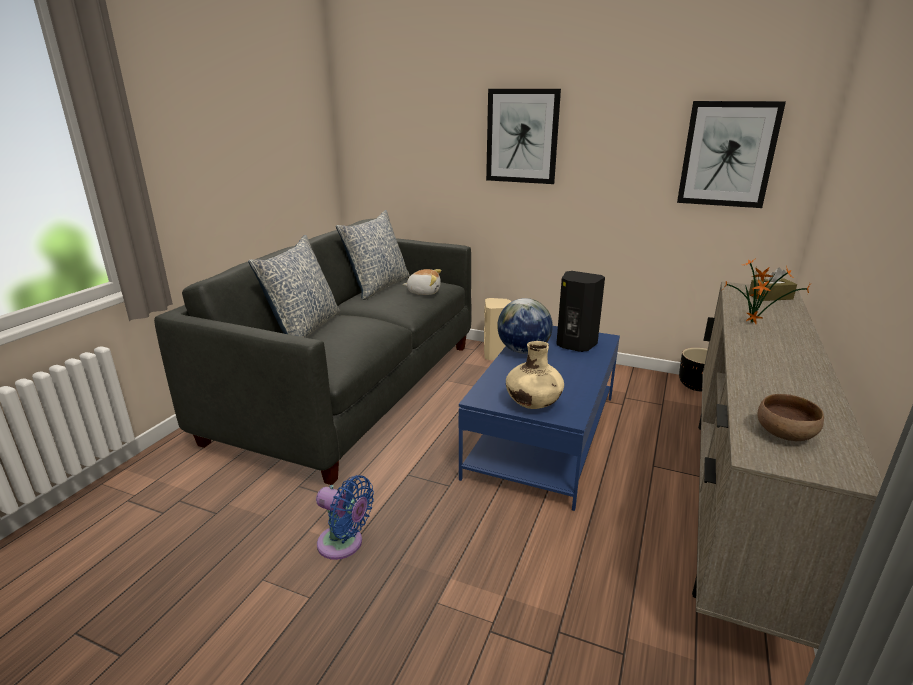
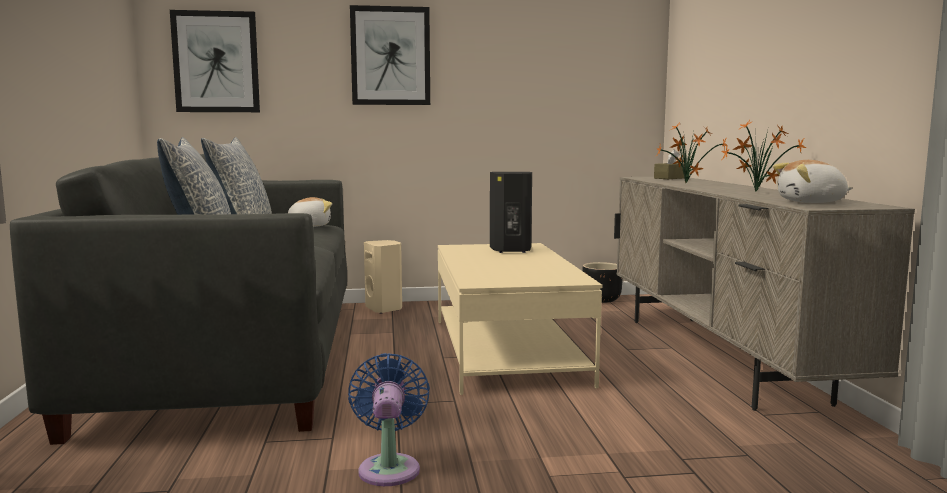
camera: 30 degrees left, 15 degrees down
(344, 544) = (389, 467): blue fan -> blue fan turned 90 degrees counterclockwise
(523, 351) = (467, 258): globe -> none
(533, 405) = (533, 279): beige vase -> none
(543, 435) = (506, 350): blue coffee table -> beige coffee table
(727, 154) = (590, 70): picture -> picture (216, 62)
(782, 375) = (755, 192): none -> potted plant
(785, 435) = (811, 202): brown bowl -> plush toy

